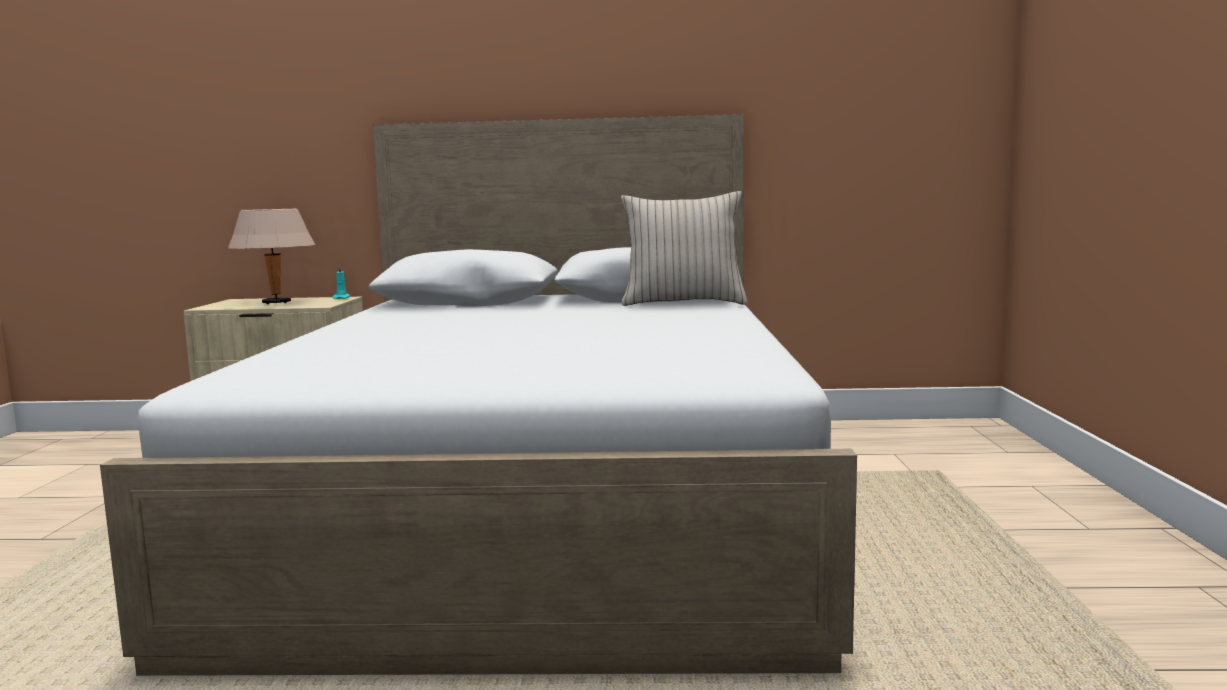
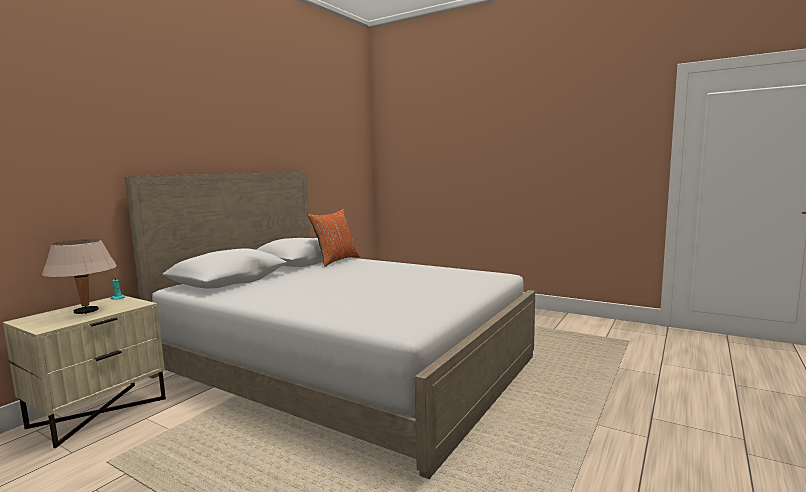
camera: 60 degrees left, 0 degrees up
(683, 303) = (336, 261): beige pillow -> orange pillow

